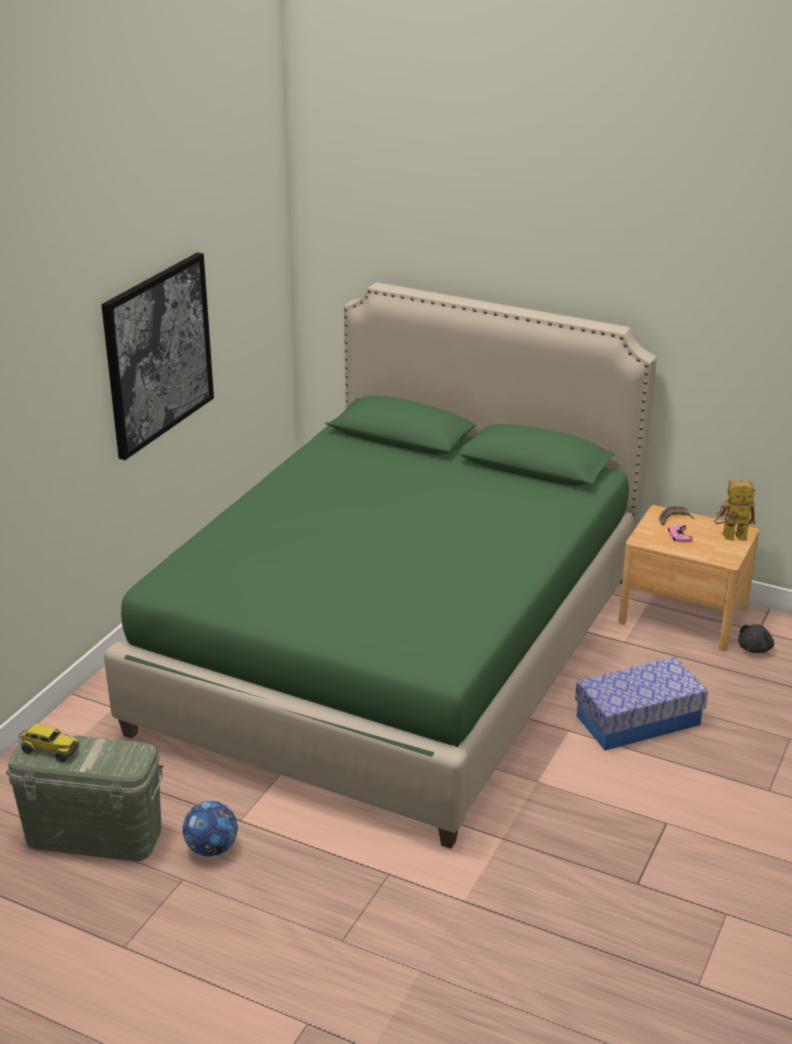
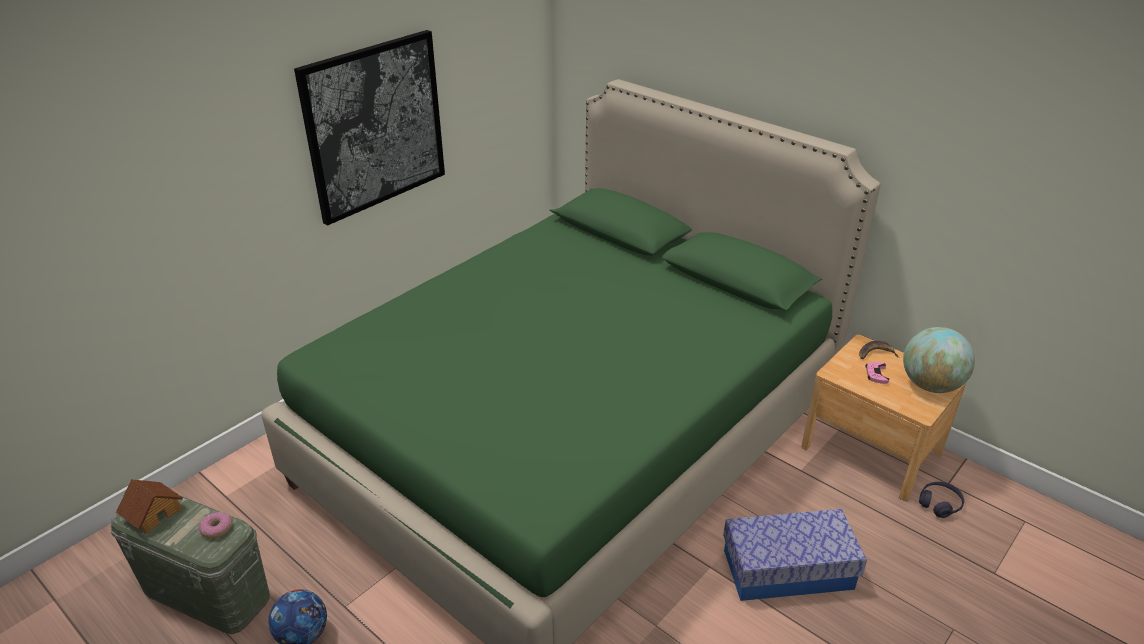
camera: 15 degrees right, 5 degrees up
(50, 750) = (153, 513): toy truck -> toy house
(122, 751) = (217, 529): none -> donut
(729, 538) = (930, 385): toy robot -> globe
(755, 648) = (939, 504): black plush toy -> purple headphones

